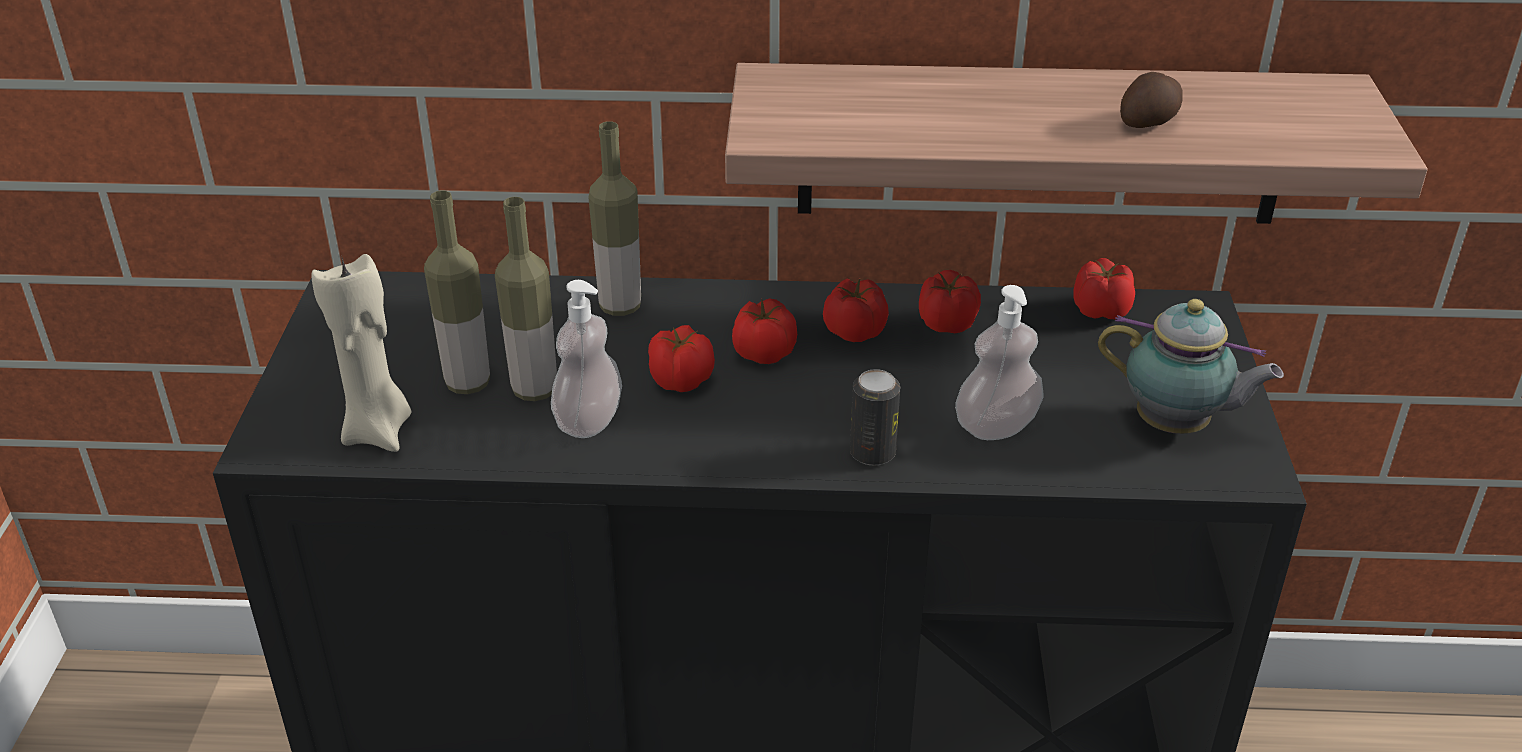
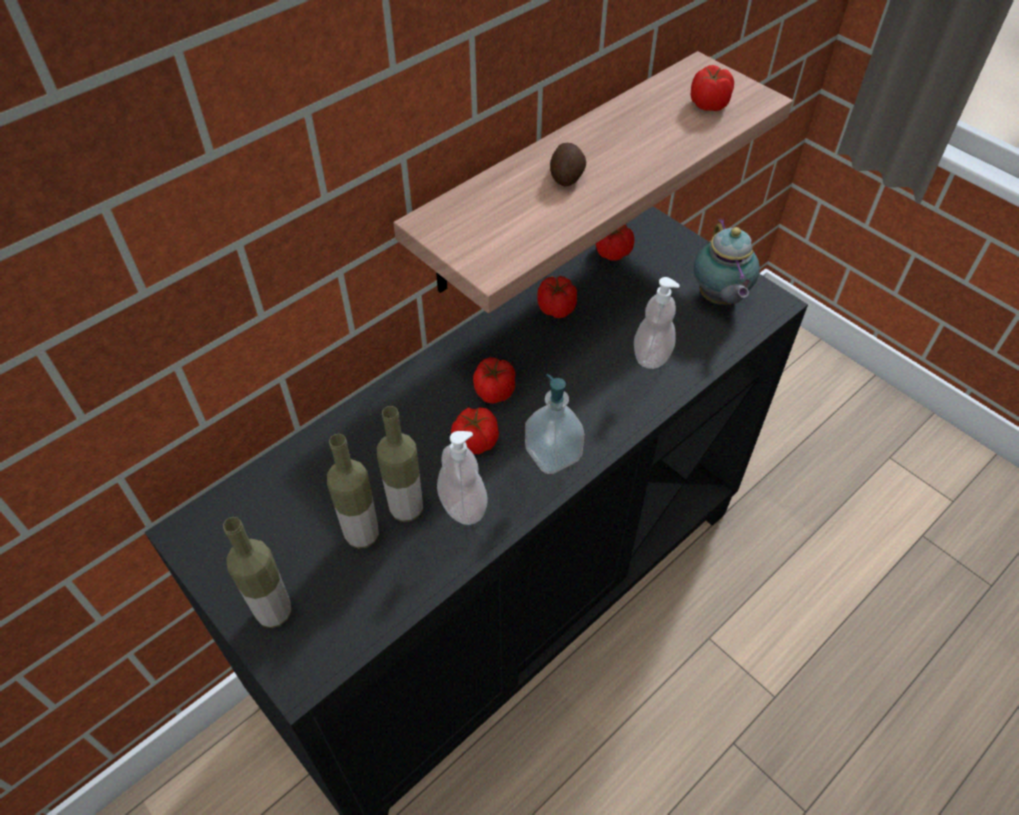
camera: 45 degrees left, 15 degrees up
(378, 431) = (354, 609): beige candle -> none
(620, 306) = (379, 418): bottle -> bottle (274, 612)
(742, 439) = (553, 454): none -> soap dispenser
(853, 331) = (520, 345): tomato -> tomato (708, 105)
(872, 453) = (620, 413): can -> none
(1150, 122) = (655, 139): potato -> potato (567, 175)
(1176, 426) = (719, 299): teapot -> teapot turned 105 degrees clockwise

